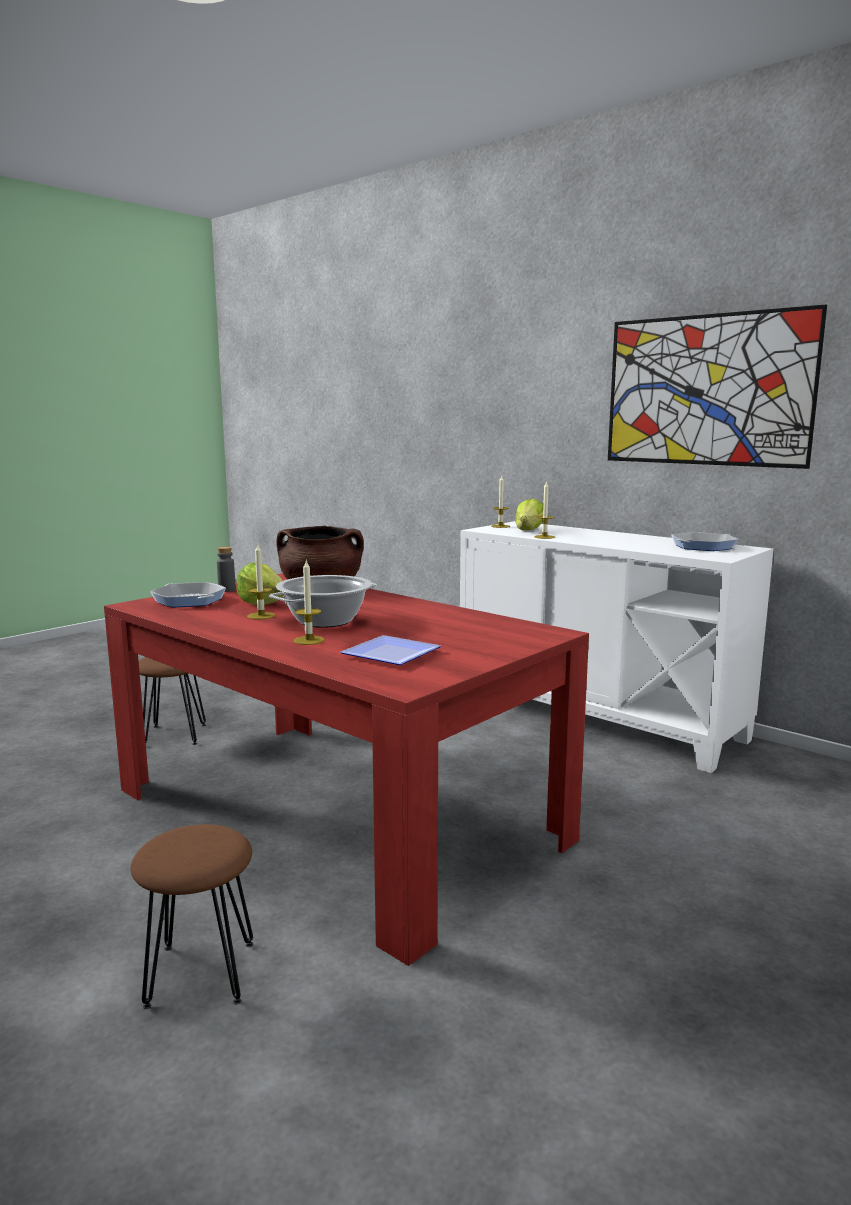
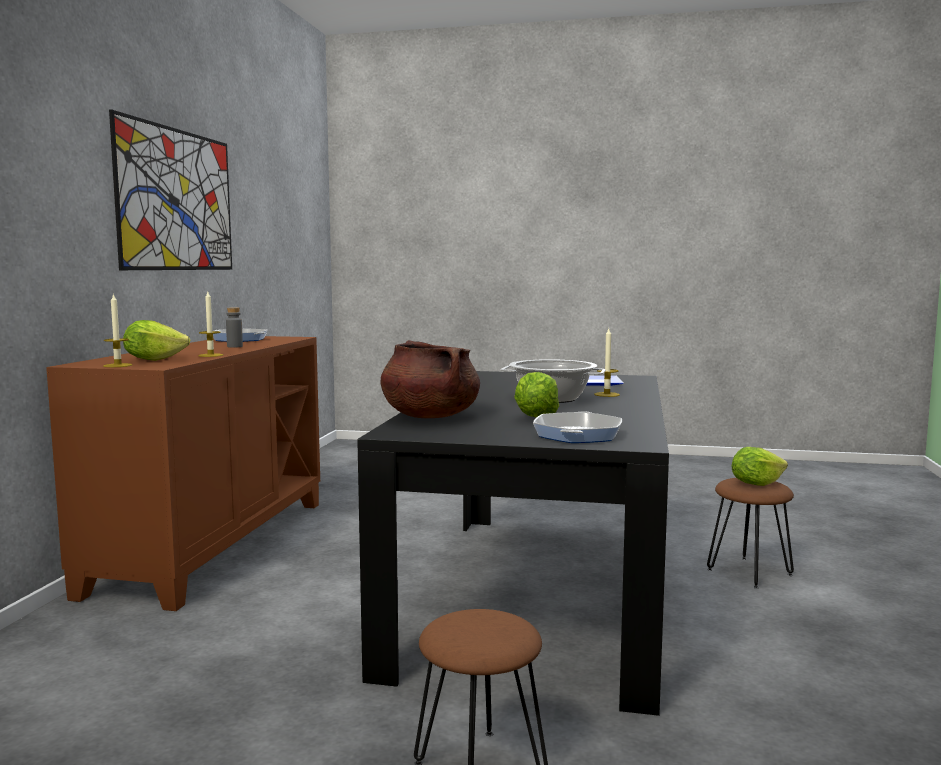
camera: 120 degrees left, 5 degrees down
(187, 845) = (756, 484): none -> lettuce
(227, 590) = (505, 435): grey bottle -> grey bottle (234, 346)
(261, 616) = (575, 410): candle -> none
(336, 814) = (537, 592): red dining table -> black dining table
(597, 718) = (212, 544): white cabinet -> brown cabinet

